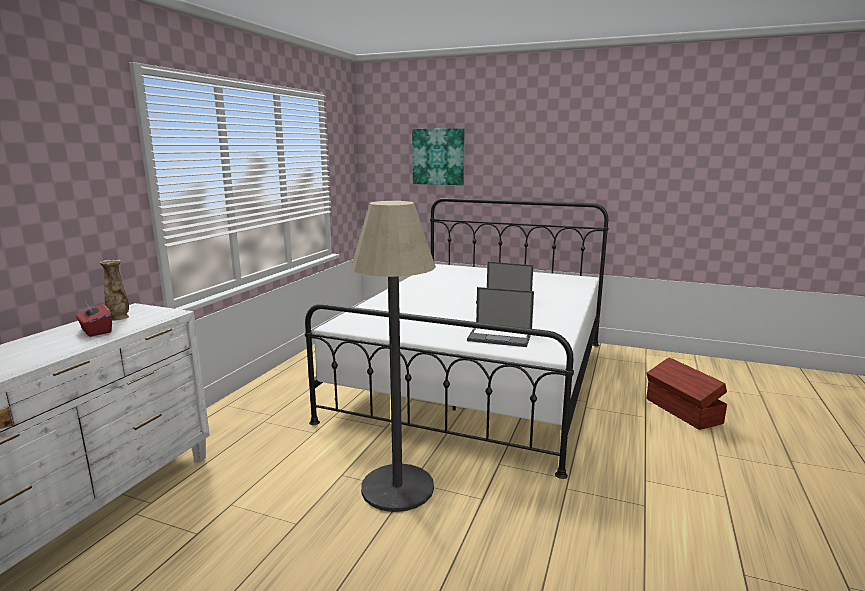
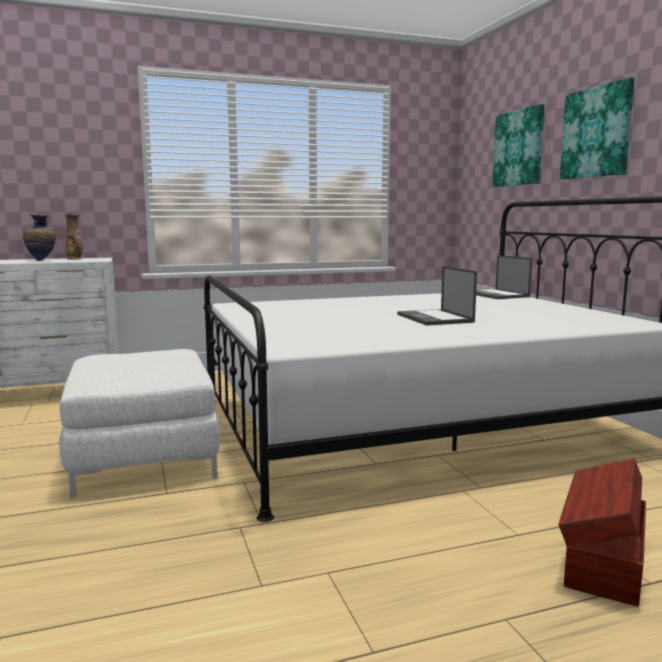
camera: 50 degrees right, 5 degrees down
(96, 331) = (42, 260): red tissue box -> vase
(397, 487) = (145, 456): floor lamp -> white ottoman
(501, 336) = (309, 332): laptop -> laptop (497, 295)
(516, 156) = (597, 132): none -> picture

